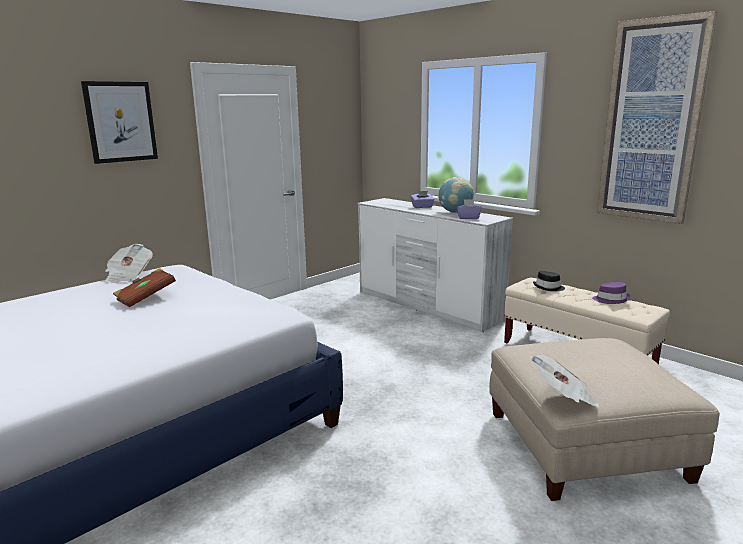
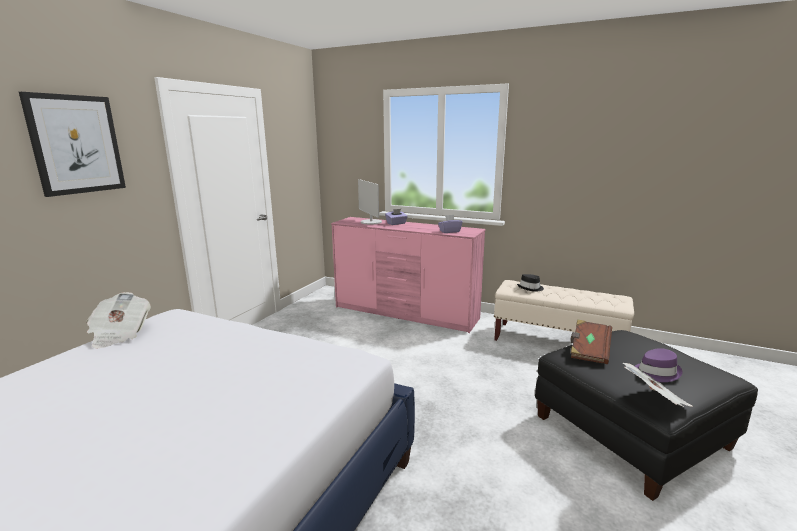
camera: 20 degrees left, 0 degrees up
(146, 298) = (167, 363): brown book -> brown book (588, 351)
(397, 204) = (371, 222): none -> monitor
(427, 306) = (405, 313): white dresser -> pink dresser
(455, 212) = (431, 227): globe -> none
(585, 445) = (631, 431): beige ottoman -> black ottoman
(611, 299) = (586, 293): purple hat -> purple hat (655, 372)
(652, 122) = (606, 144): picture -> none

